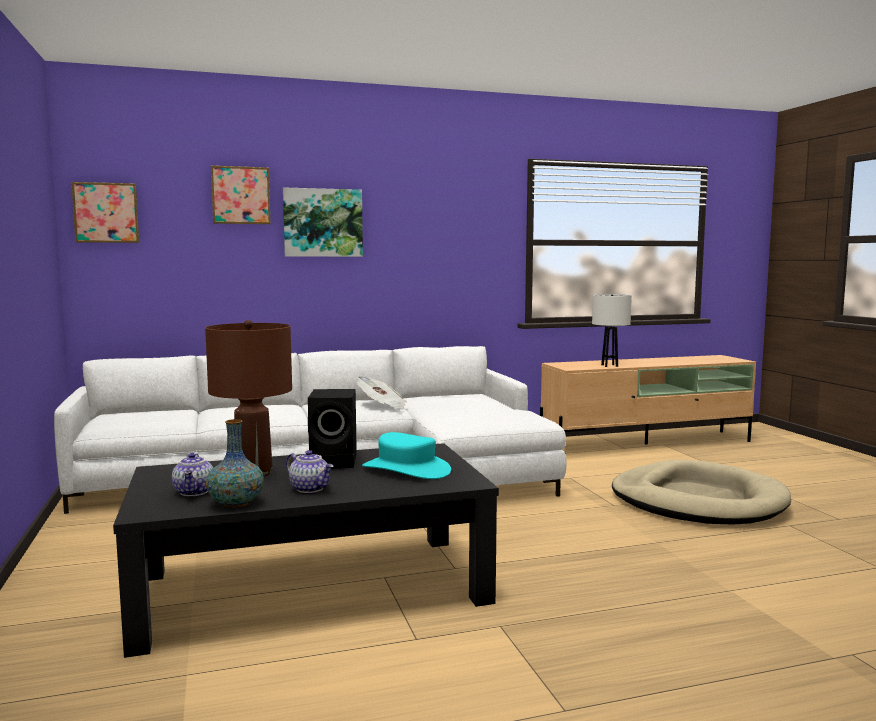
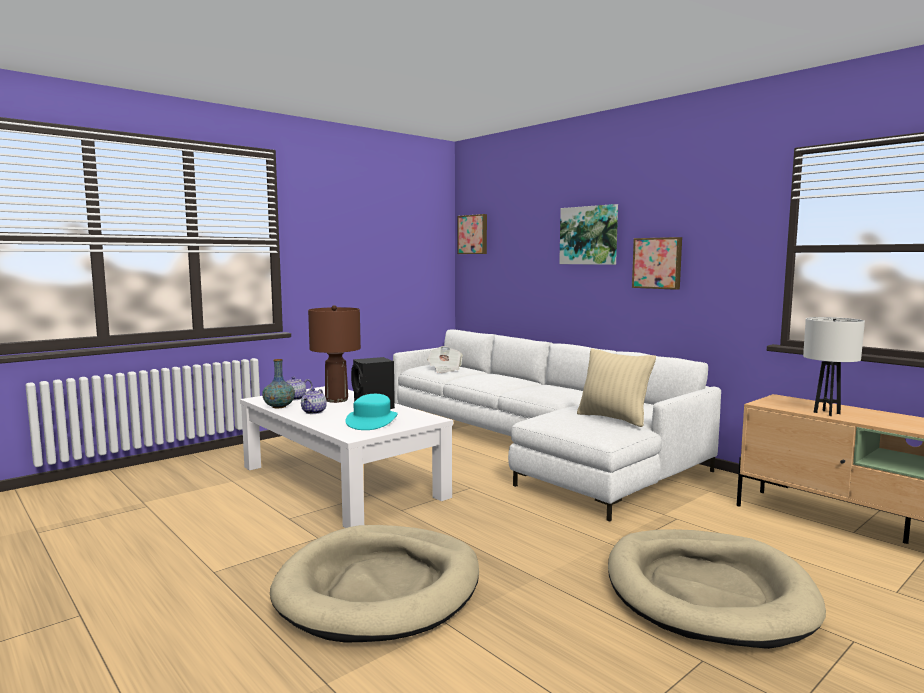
camera: 65 degrees right, 0 degrees up
(240, 195) = (538, 217): picture -> picture (657, 263)
(312, 587) = (341, 481): black coffee table -> white coffee table
(382, 406) = (561, 396): newspaper -> newspaper (445, 369)
(492, 408) = (613, 418): none -> beige pillow
(653, 608) = (380, 588): none -> beige dog bed

